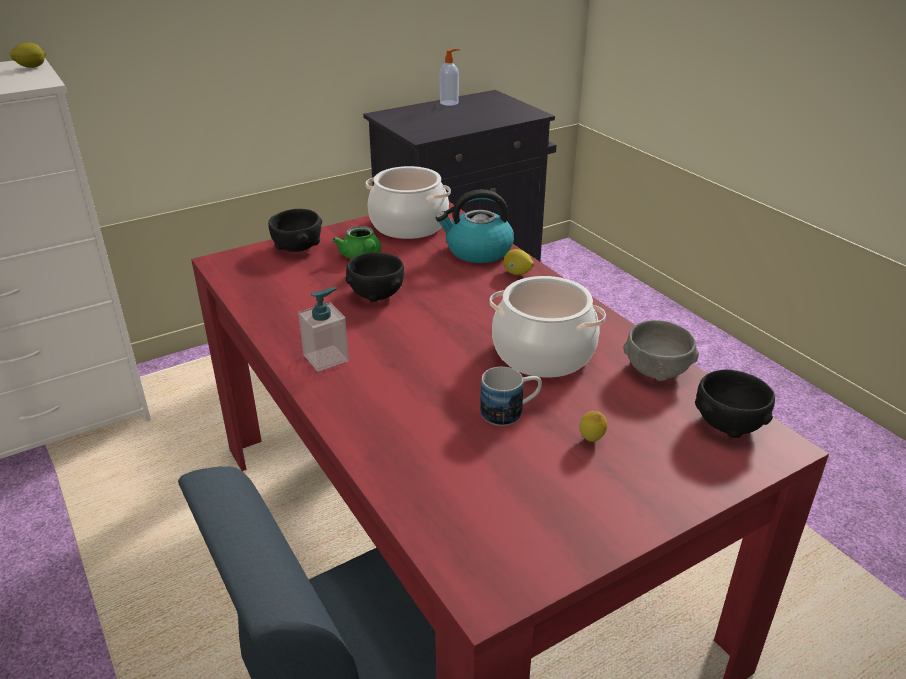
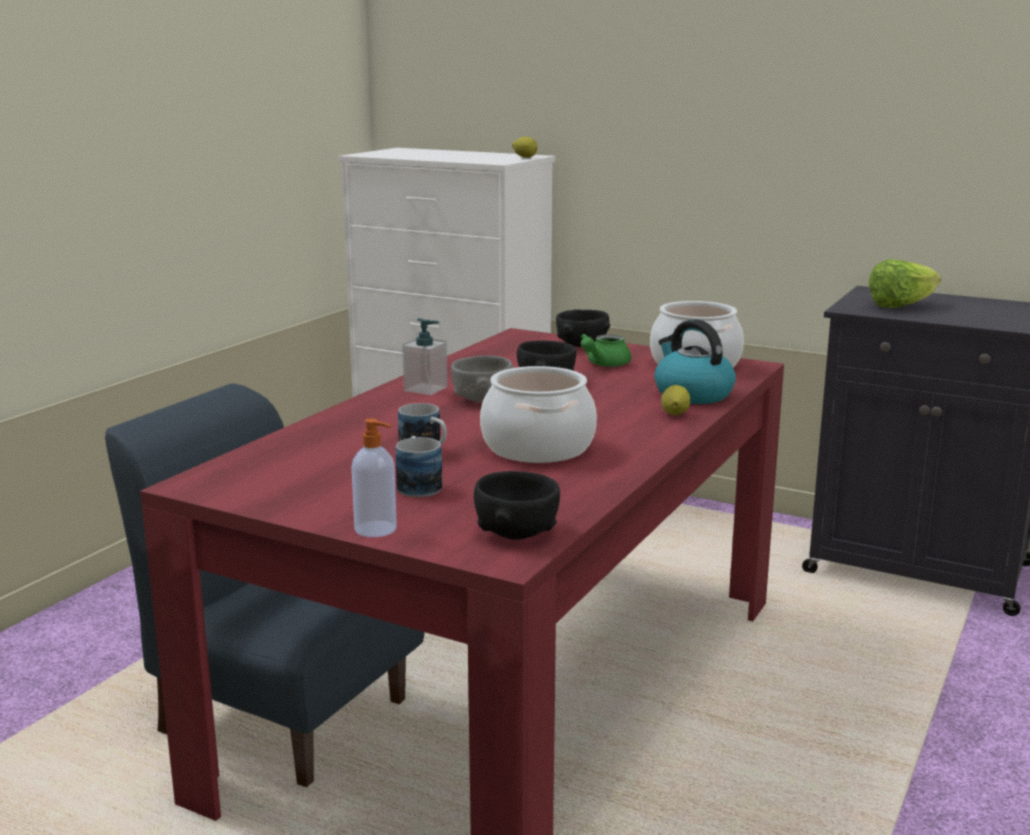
camera: 60 degrees right, 15 degrees down
(435, 122) = (901, 306): none -> lettuce
(450, 103) = (972, 300): soap dispenser -> soap dispenser (377, 530)
(591, 441) = (418, 485): lemon -> mug
(656, 370) = (574, 492): grey bowl -> grey bowl (482, 399)

